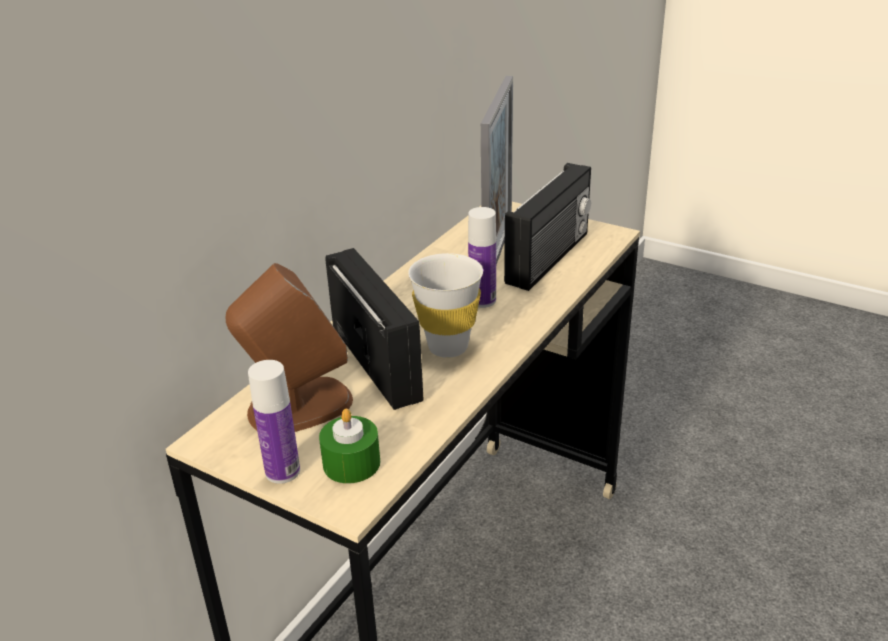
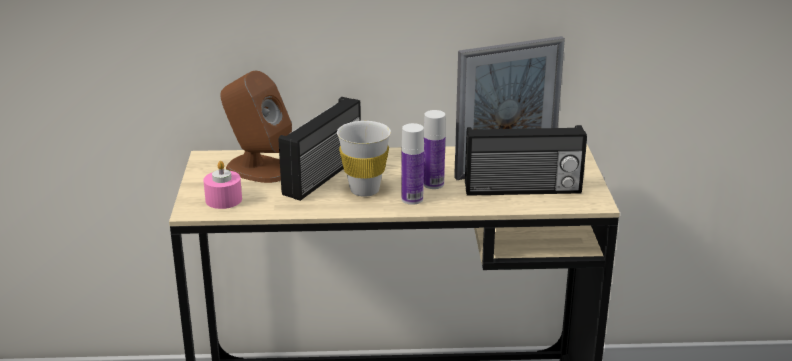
camera: 55 degrees right, 5 degrees down
(282, 471) = (200, 184): bottle -> bottle (412, 199)
(351, 463) = (223, 199): green candle -> pink candle

